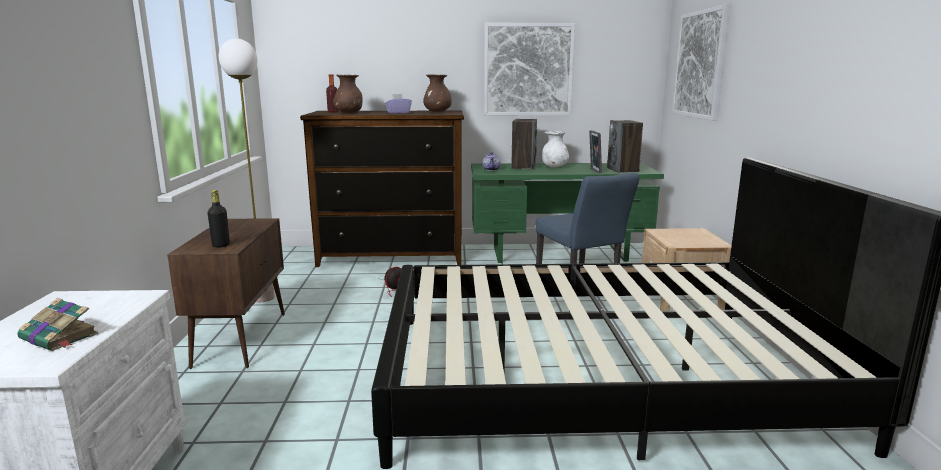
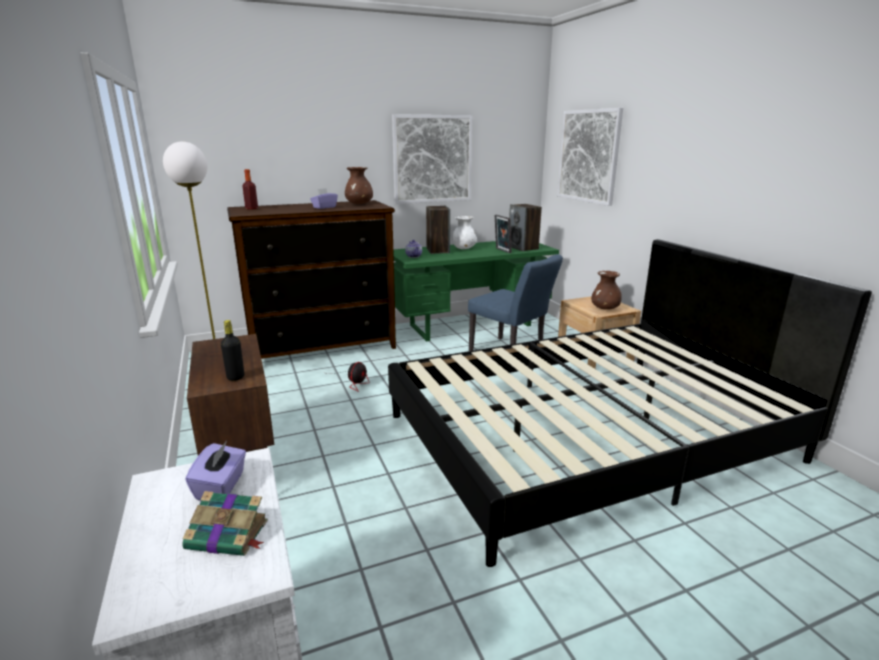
camera: 20 degrees left, 5 degrees up
(99, 307) = (221, 486): none -> purple tissue box
(349, 113) = (274, 210): brown vase -> brown vase (605, 308)

